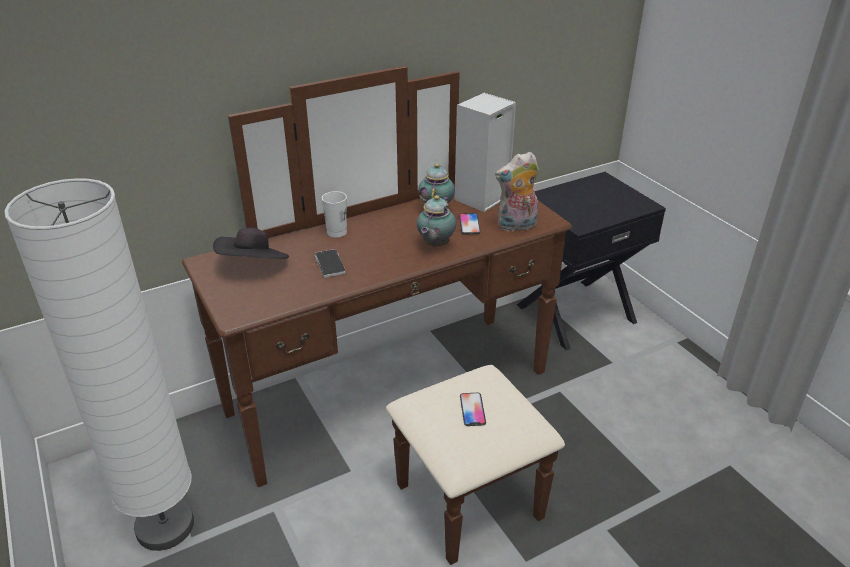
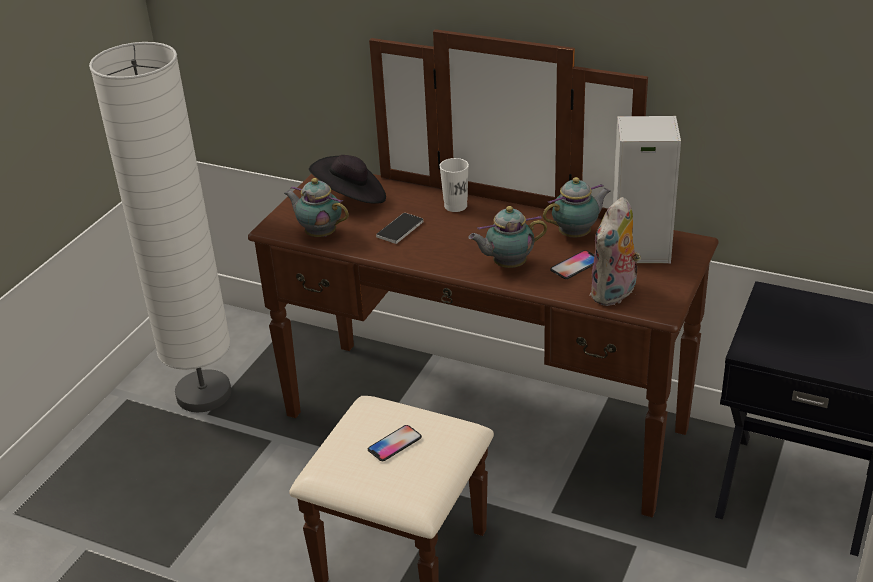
camera: 55 degrees right, 0 degrees up
(279, 299) = (319, 234): none -> teapot
(516, 226) = (614, 294): plush toy -> plush toy turned 90 degrees counterclockwise

